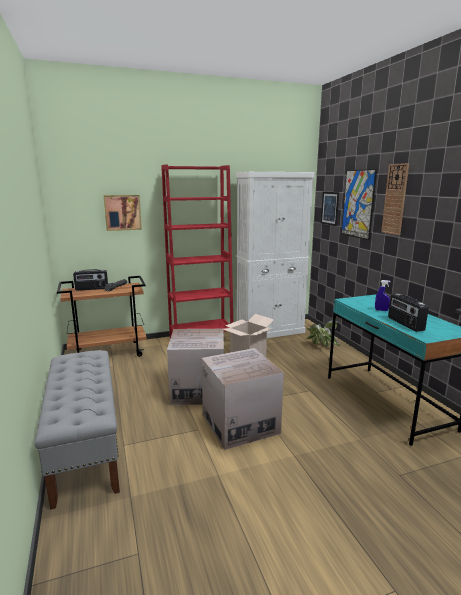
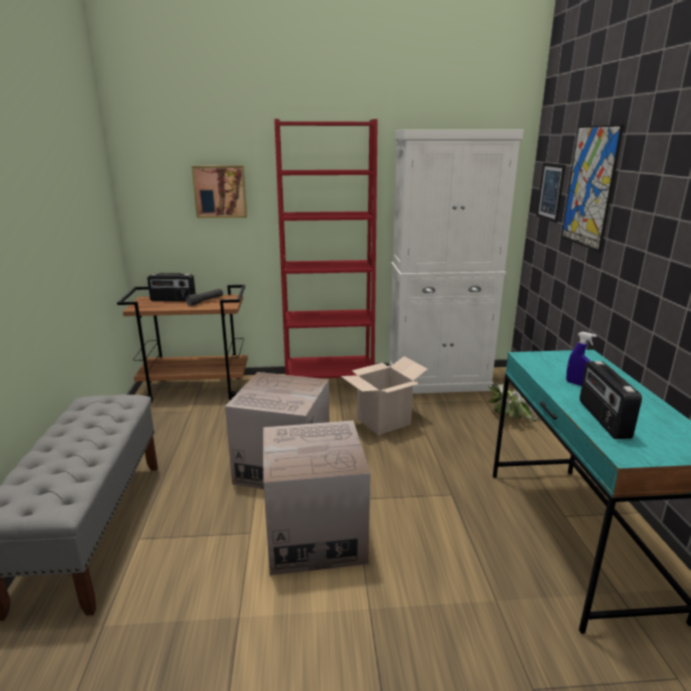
camera: 15 degrees right, 5 degrees up
(395, 199) = (646, 182): wall clock -> none

